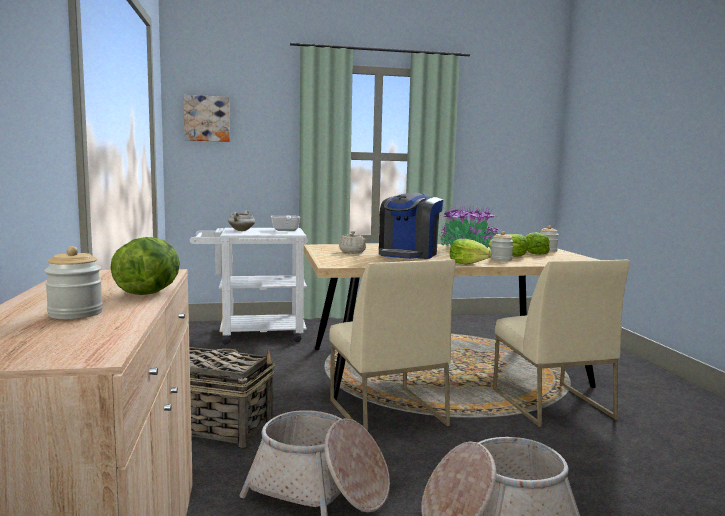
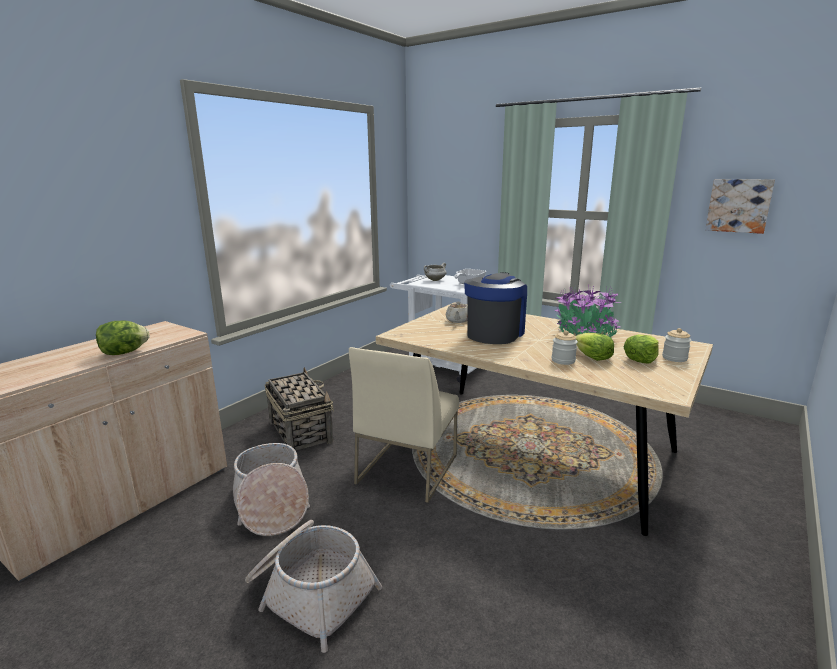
camera: 45 degrees right, 10 degrees up
(75, 313) = (58, 362): jar -> none
(207, 118) = (436, 180): picture -> picture (738, 205)
(408, 254) = (495, 333): coffee machine -> coffee machine turned 135 degrees clockwise
(468, 263) = (508, 358): lettuce -> none
(550, 403) = (555, 527): beige chair -> none

